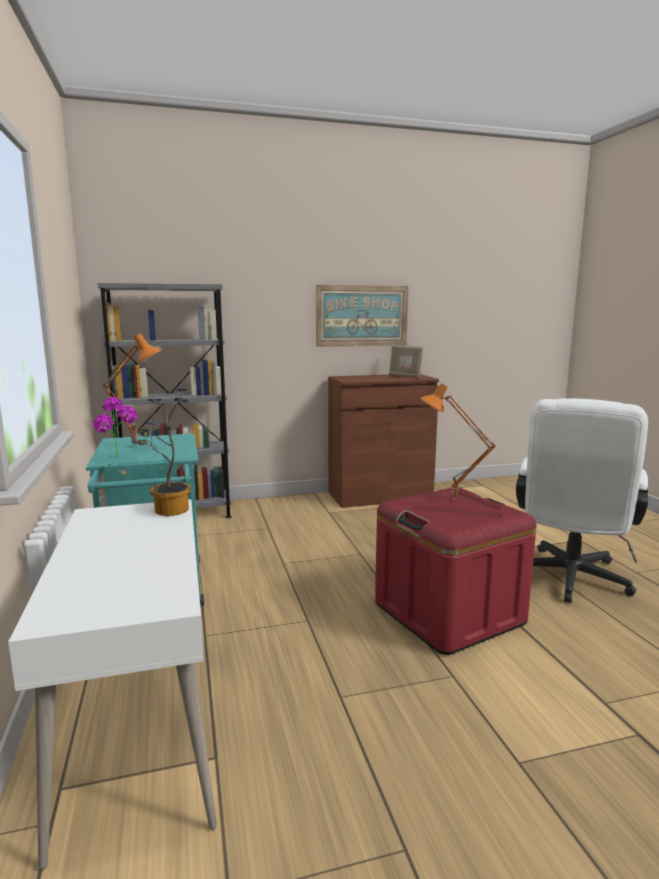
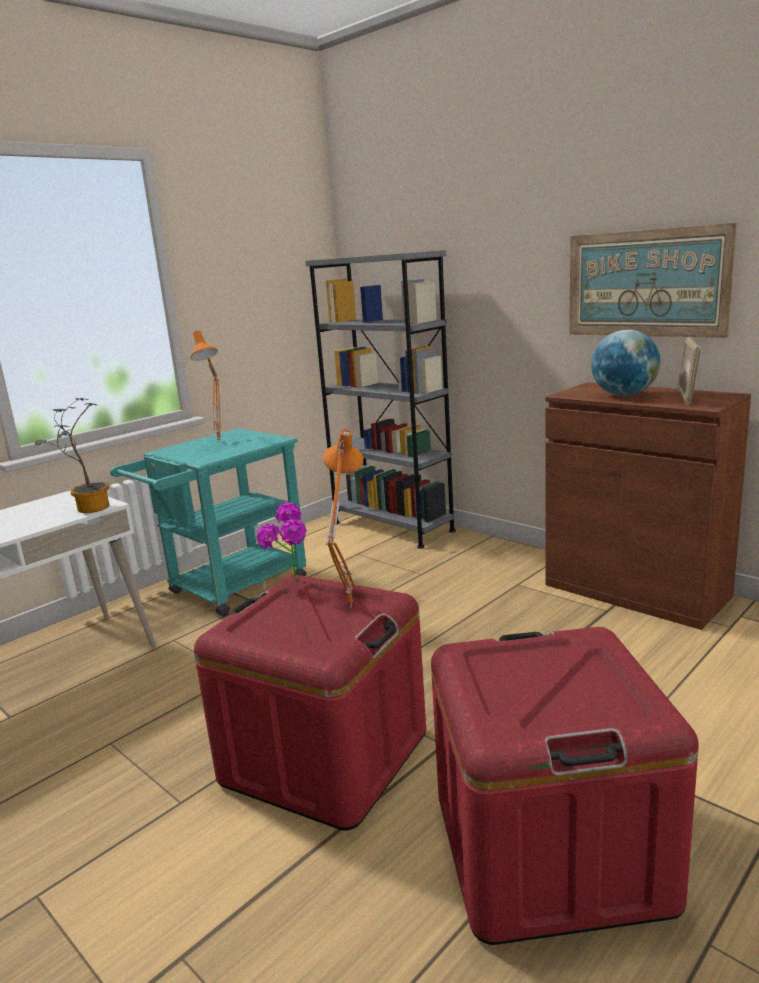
camera: 60 degrees right, 5 degrees up
(119, 458) = (174, 451): potted plant -> potted plant (291, 583)
(376, 378) = (624, 395): none -> globe
(569, 581) = (549, 850): white office chair -> red storage box

